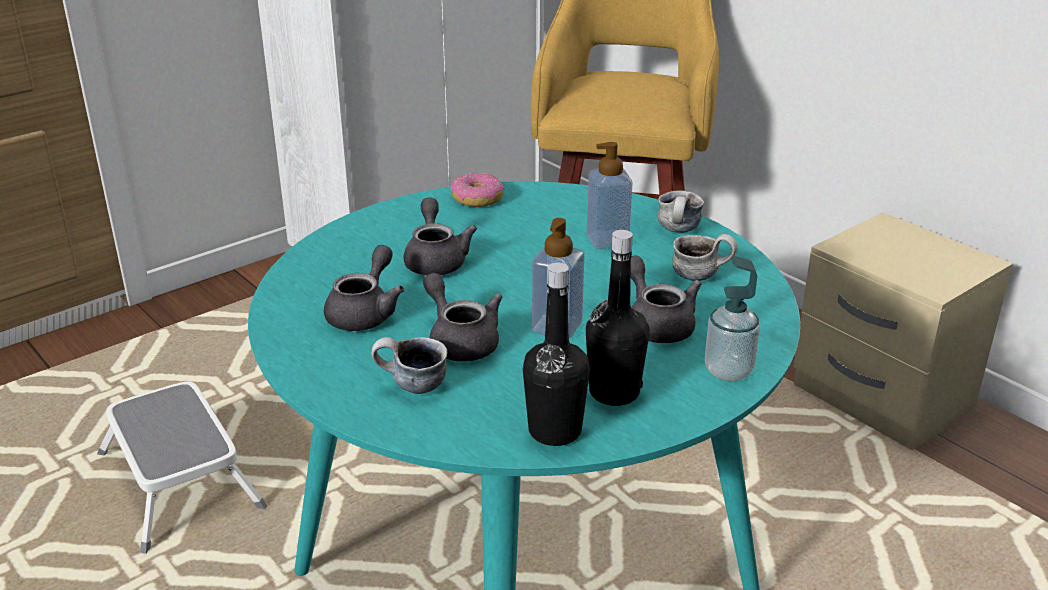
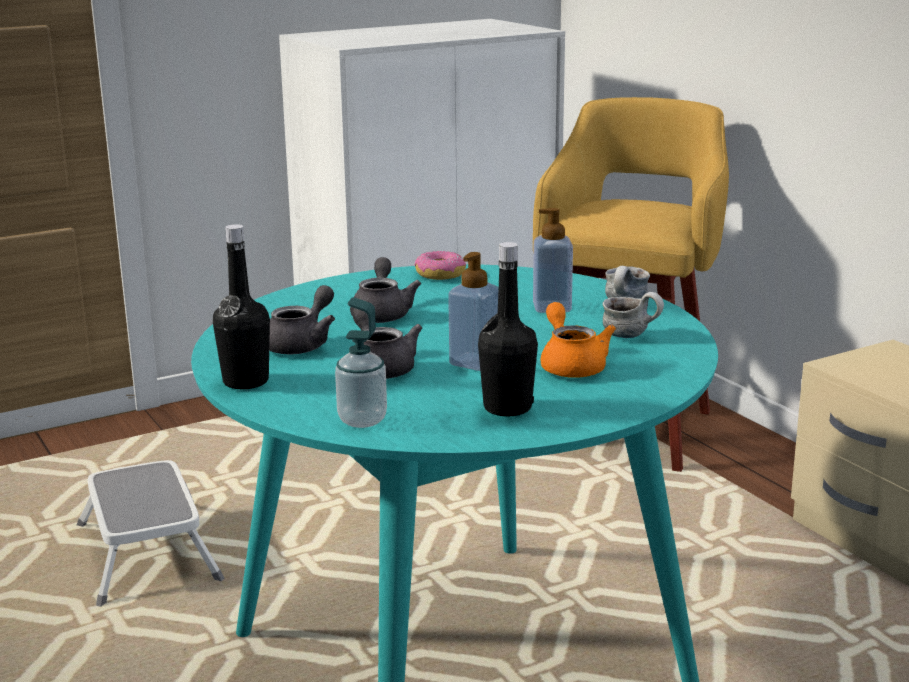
camera: 10 degrees right, 10 degrees down
(412, 387) = (322, 394): mug -> none
(555, 431) = (439, 429): black bottle -> black bottle (246, 381)
(656, 323) = (571, 365): grey teapot -> orange teapot
(728, 371) = (624, 400): soap dispenser -> soap dispenser (362, 420)

